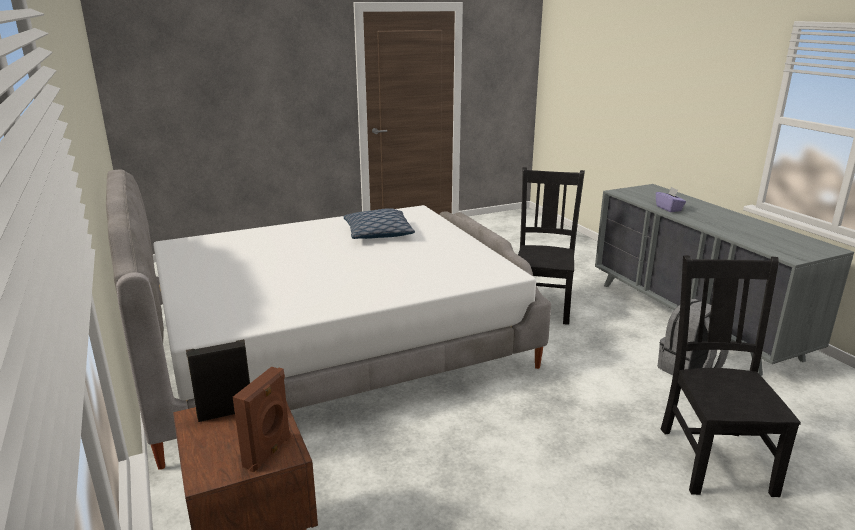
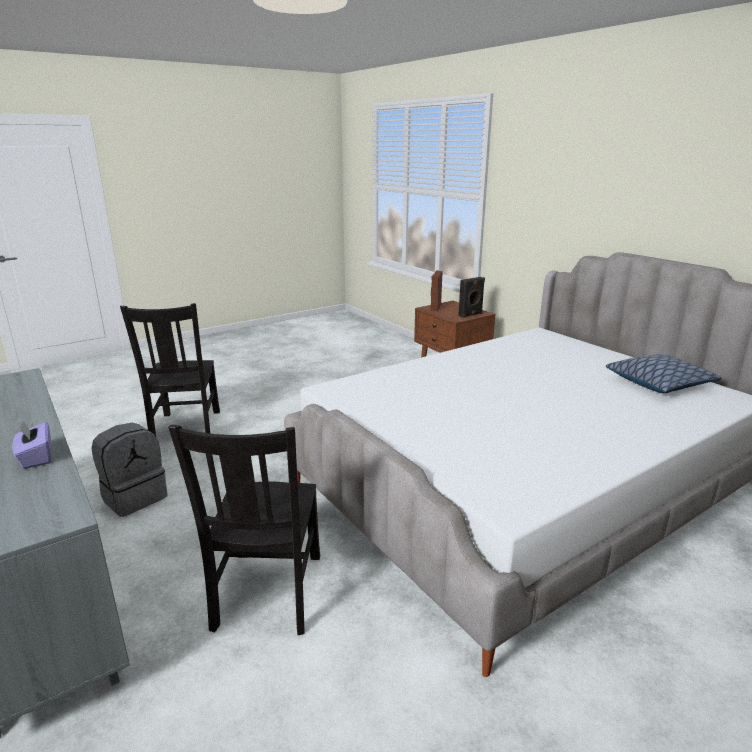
camera: 170 degrees right, 0 degrees up
(378, 234) = (516, 435): pillow -> pillow (658, 383)

